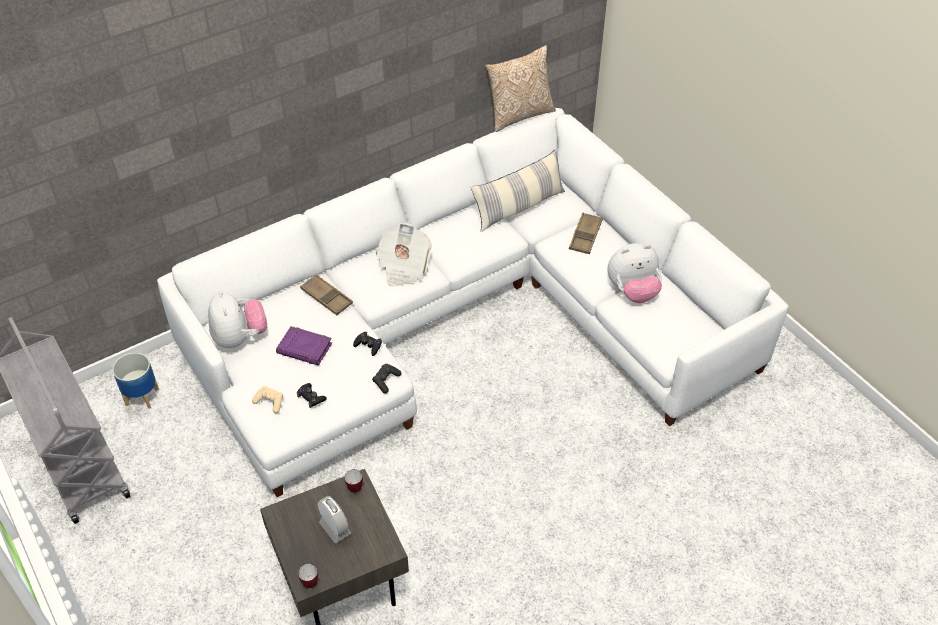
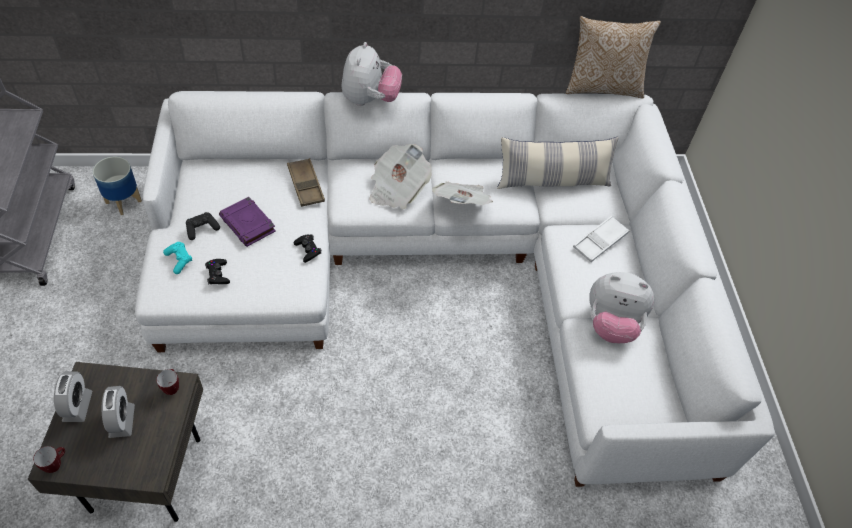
camera: 25 degrees right, 5 degrees up
(240, 338) = (204, 186): plush toy -> plush toy (370, 100)
(270, 402) = (179, 260): beige game controller -> turquoise game controller
(291, 536) = (77, 406): none -> alarm clock
(386, 381) = (297, 293): black game controller -> black game controller (202, 229)
(463, 255) = (462, 204): none -> newspaper
(585, 236) = (600, 242): brown tray -> white tray

